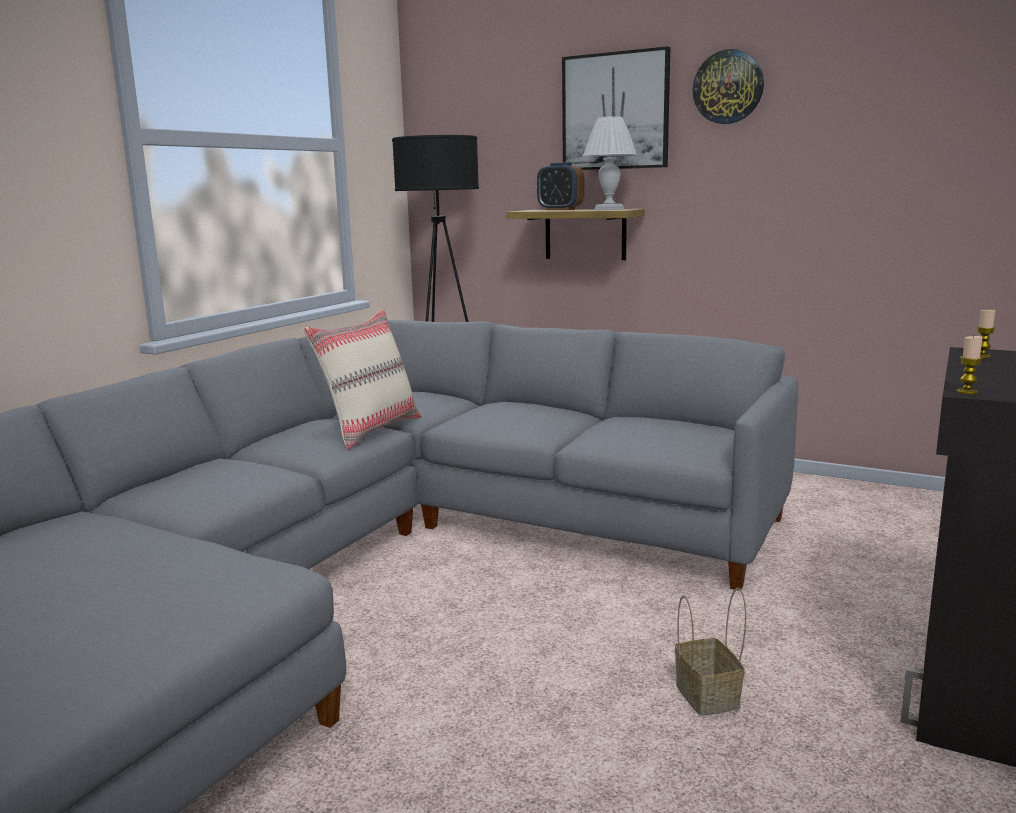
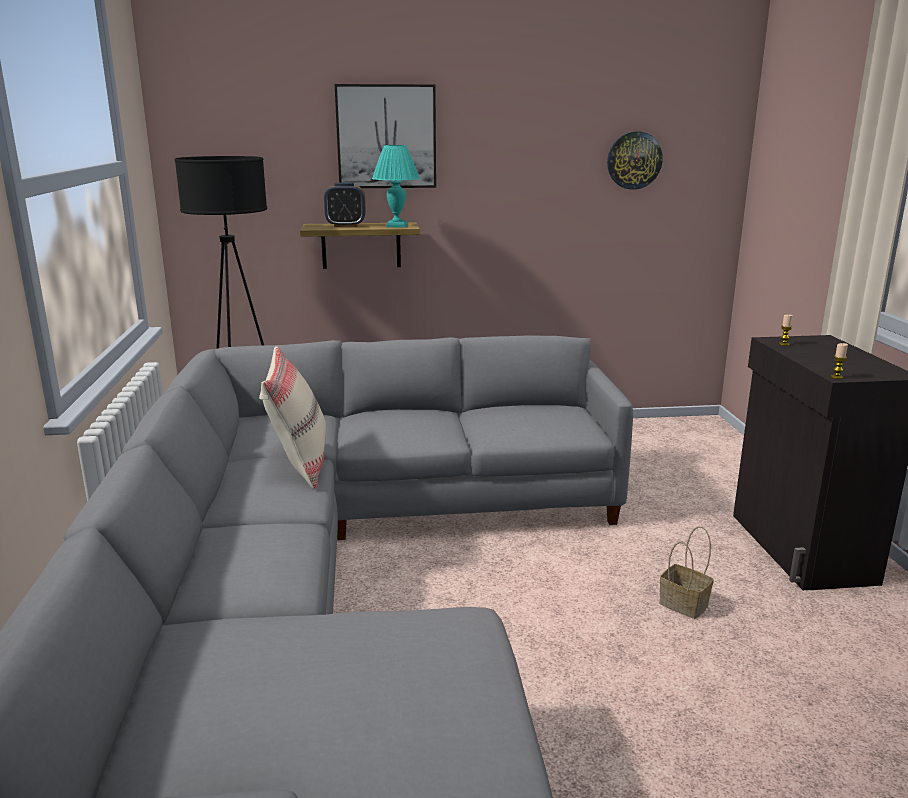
camera: 35 degrees left, 5 degrees up
(609, 209) = (397, 226): white table lamp -> turquoise table lamp
(728, 87) = (484, 122): wall clock -> wall clock (634, 160)

